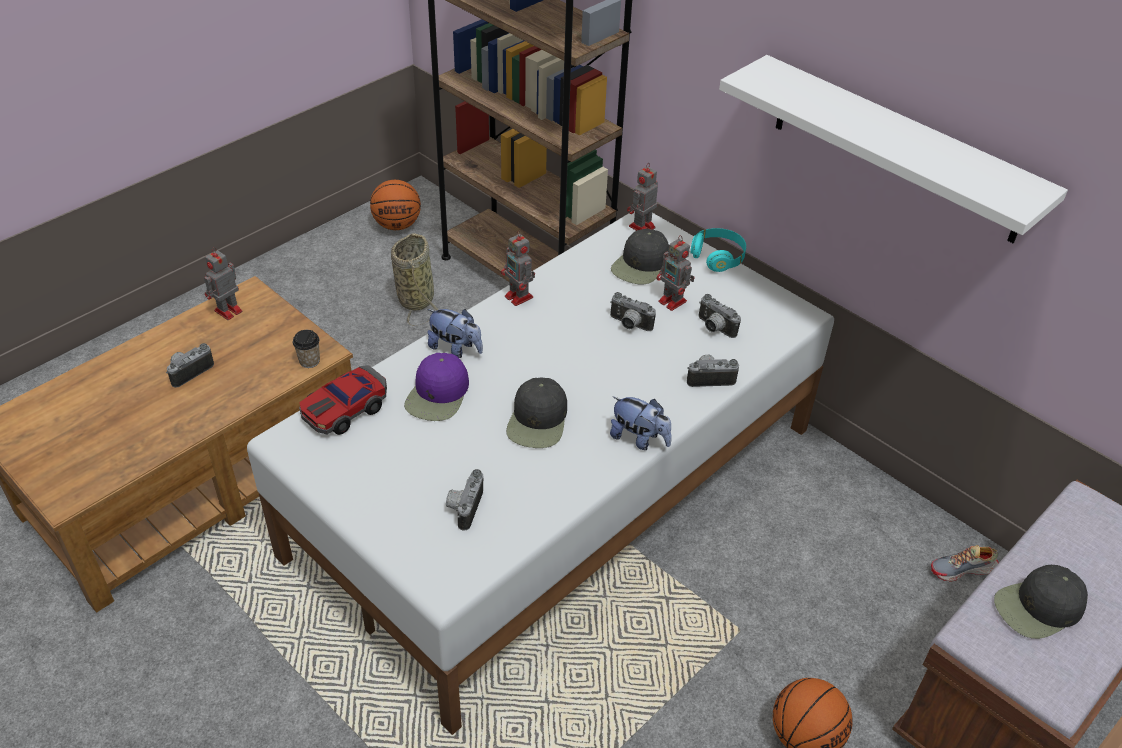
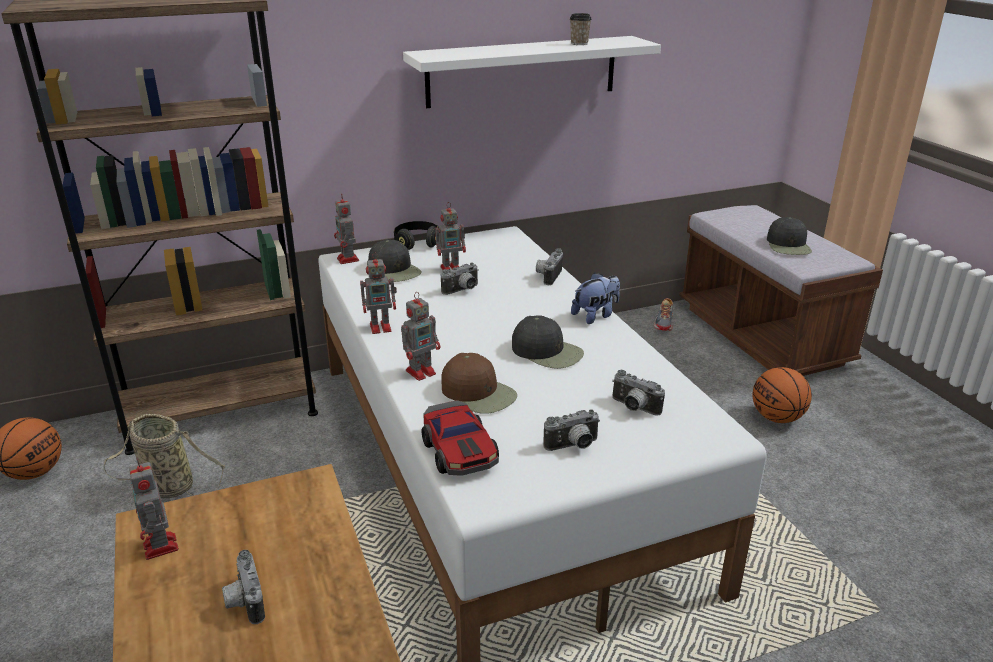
camera: 65 degrees left, 15 degrees down
(309, 361) = (318, 494): cup -> cup (579, 43)
(438, 395) = (479, 393): purple cap -> brown cap
(455, 348) = (422, 371): plush toy -> toy robot
(714, 328) = (495, 262): camera -> camera (573, 446)
(718, 258) = (417, 243): turquoise headphones -> black headphones

